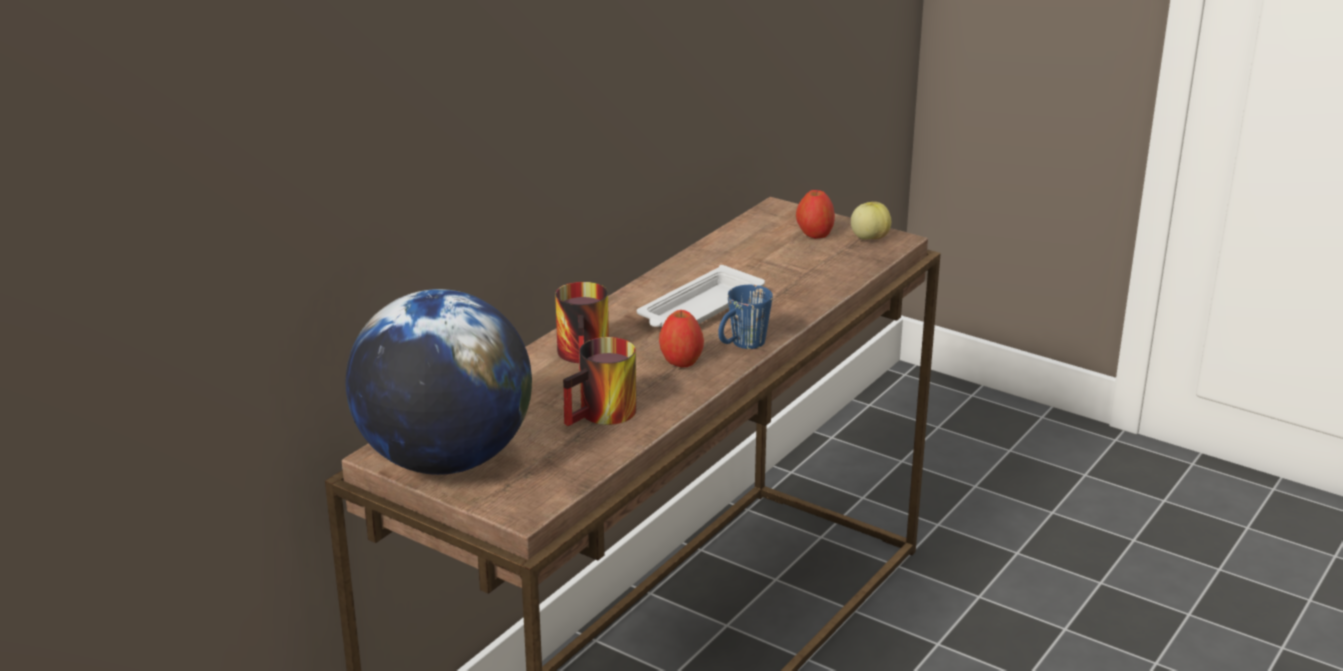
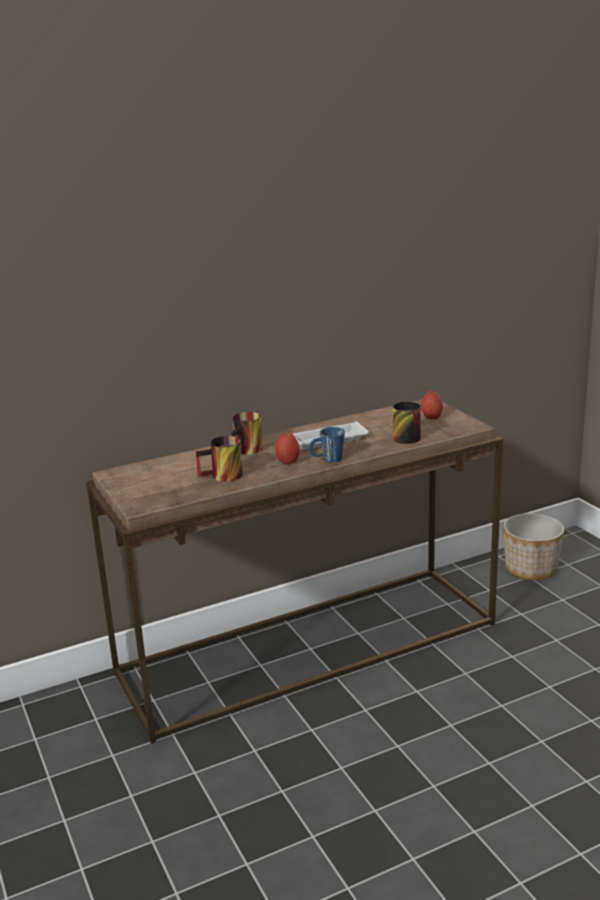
camera: 30 degrees right, 5 degrees down
(445, 460) = (132, 481): globe -> none
(812, 277) = (404, 436): none -> mug
(869, 238) = (460, 423): apple -> none
(895, 448) = (531, 569): none -> planter

